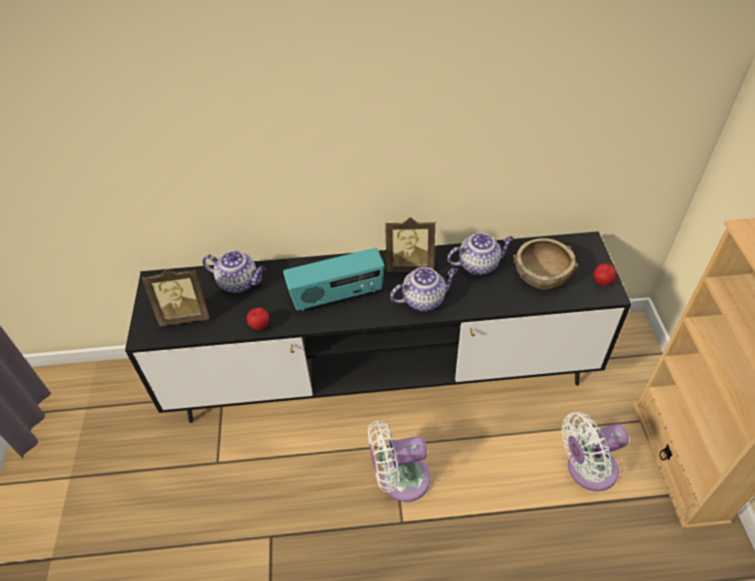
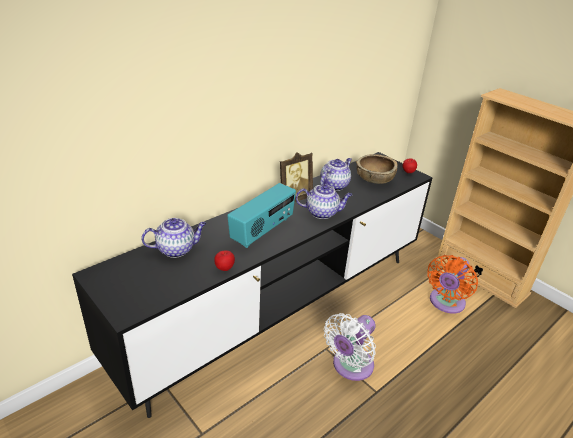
camera: 40 degrees left, 15 degrees down
(186, 315) = (151, 286): picture frame -> none
(424, 299) = (322, 213): teapot -> teapot turned 60 degrees clockwise
(587, 469) = (445, 303): white fan -> orange fan

